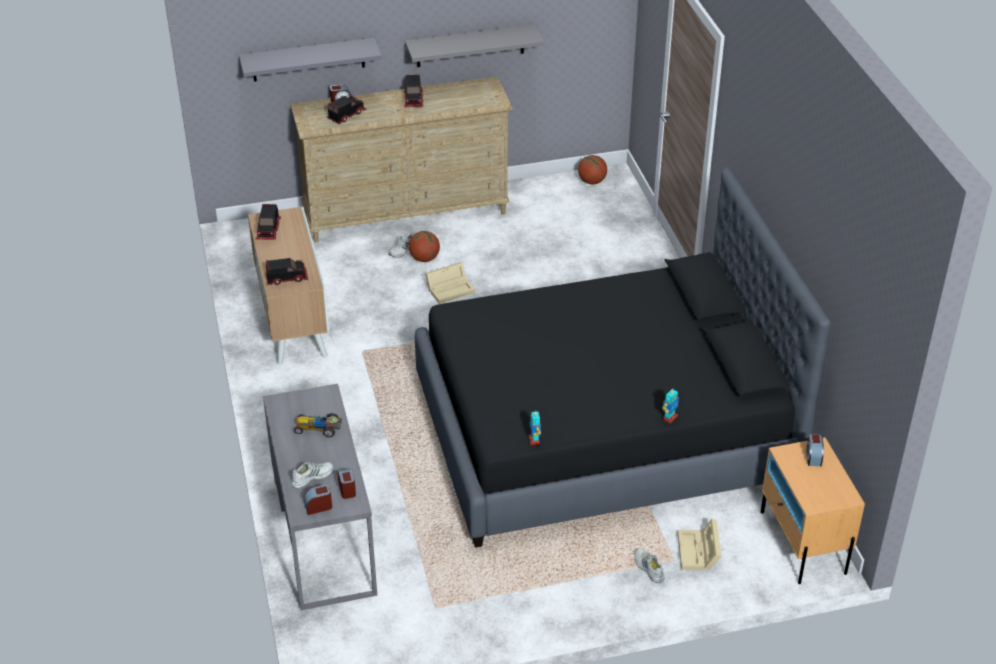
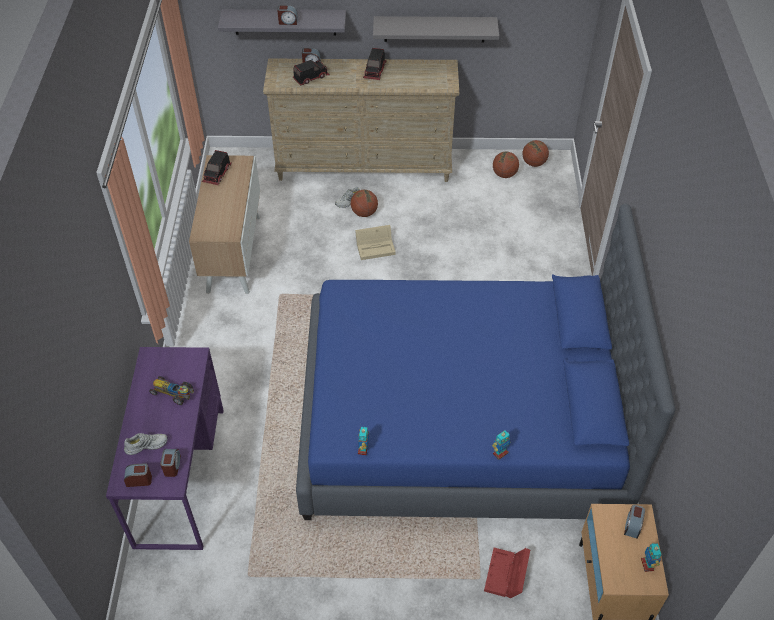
camera: 15 degrees right, 10 degrees up
(287, 278) = (213, 225): toy truck -> none
(318, 57) = (288, 22): none -> alarm clock
(324, 535) = (181, 475): grey desk -> purple desk
(564, 197) = (504, 174): none -> basketball
(603, 431) = (460, 422): black bed -> blue bed
(648, 568) = (453, 582): white shoe -> none
(698, 553) = (506, 576): beige storage box -> red storage box
(838, 484) = (647, 564): none -> toy robot

